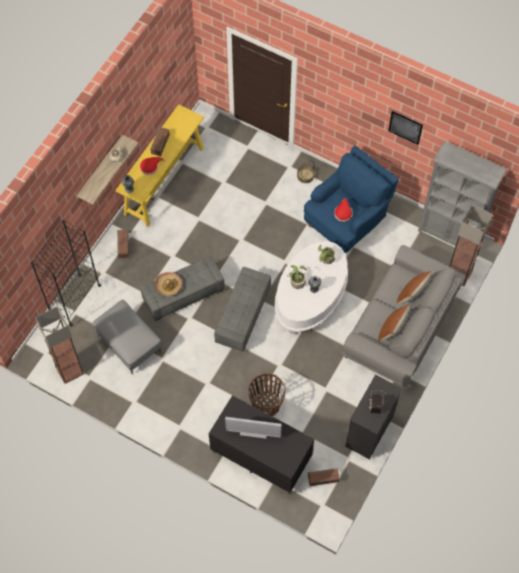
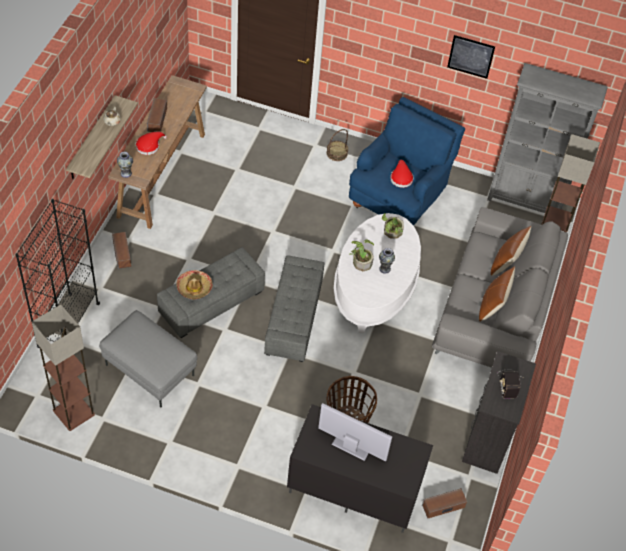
camera: 15 degrees left, 10 degrees down
(164, 180) = (162, 174): yellow console table -> brown console table
(253, 432) = (350, 447): television -> television turned 150 degrees counterclockwise

